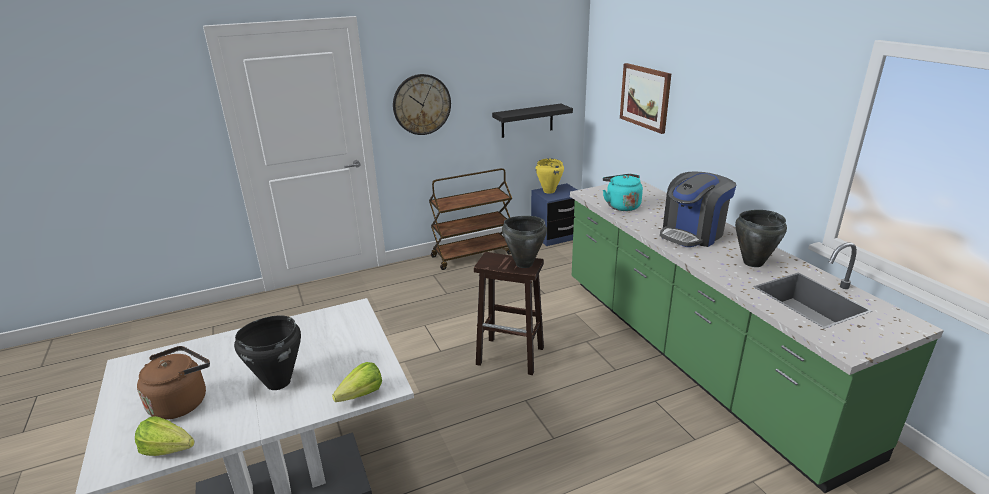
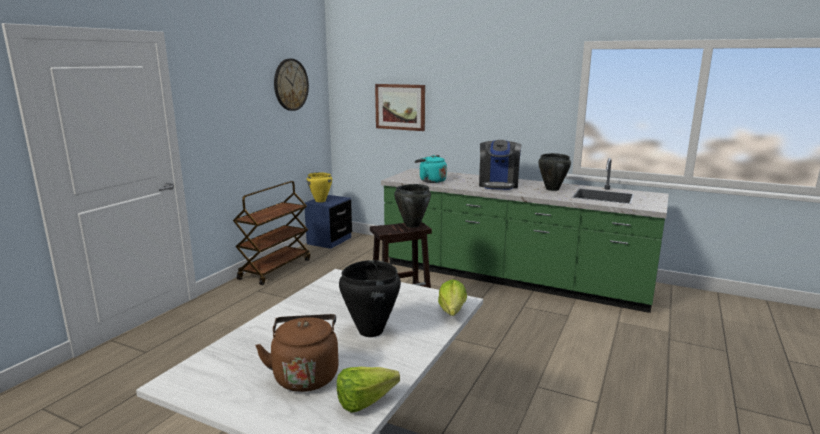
camera: 40 degrees left, 10 degrees down
(421, 104) = (220, 123): wall clock -> wall clock (290, 84)
(527, 120) = (296, 139): black shelf -> none

